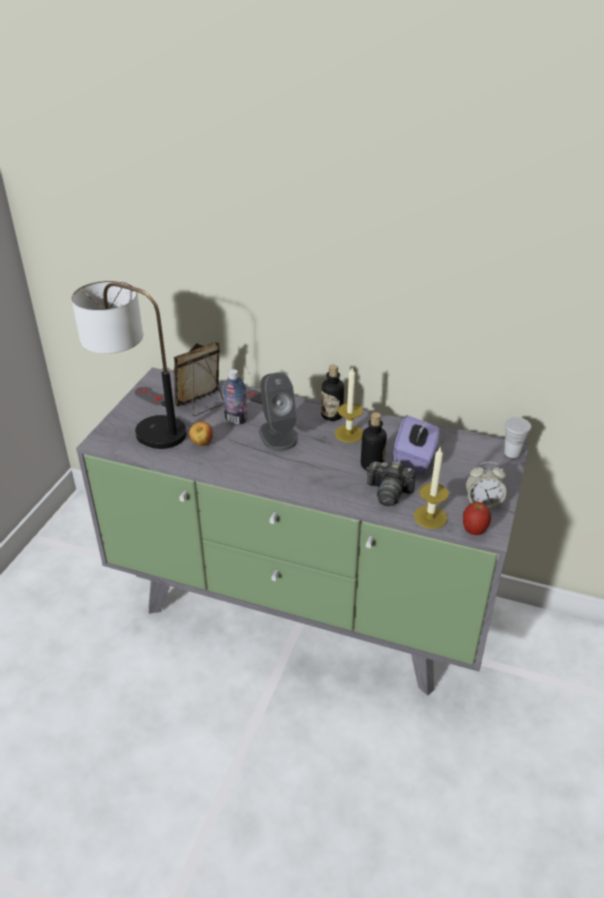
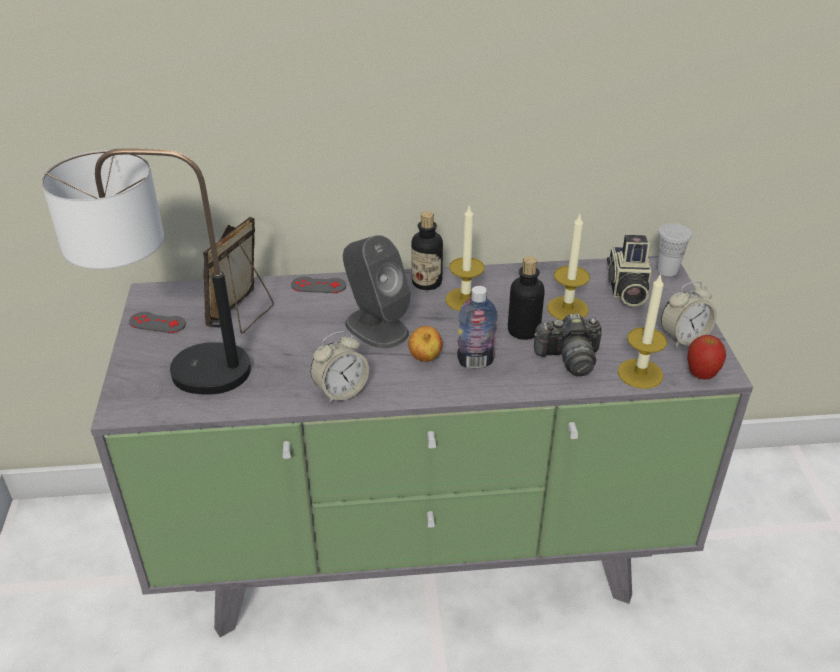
camera: 25 degrees left, 0 degrees up
(201, 443) = (280, 368): apple -> apple (425, 359)
(227, 469) = (341, 391): none -> alarm clock
(236, 420) = (305, 323): bottle -> bottle (475, 362)
(415, 459) = (567, 309): purple tissue box -> candle
(468, 458) = (626, 290): none -> camera

